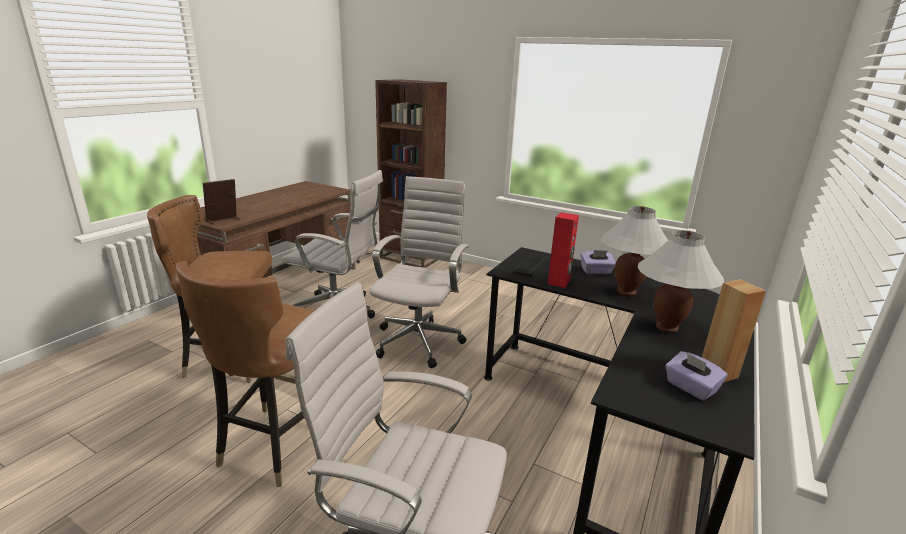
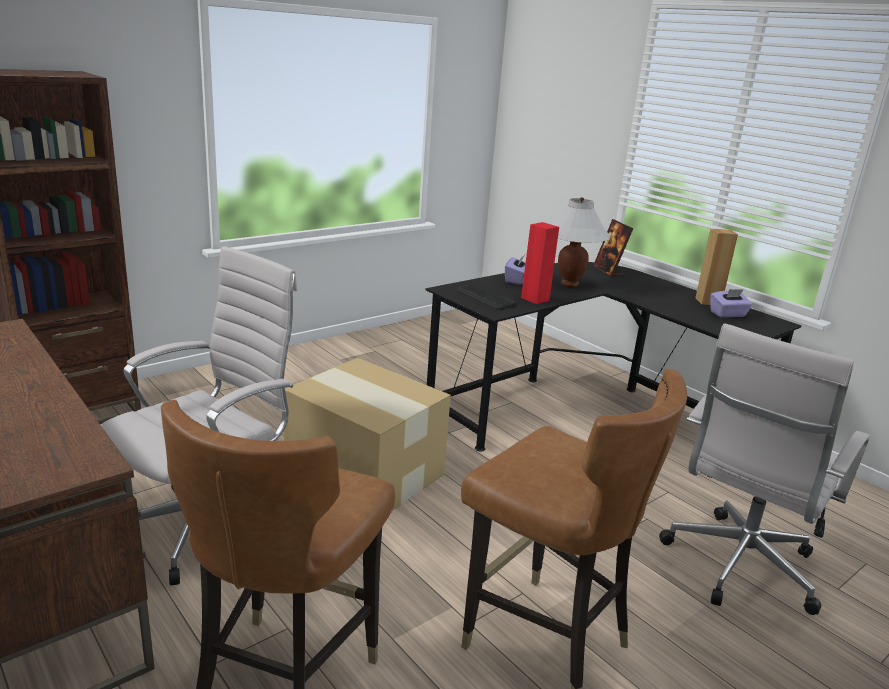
camera: 70 degrees left, 0 degrees up
(223, 220) = (67, 463): picture frame -> picture frame (609, 271)
(419, 340) = (364, 471): white office chair -> cardboard box
(666, 328) = (640, 293): white table lamp -> none

